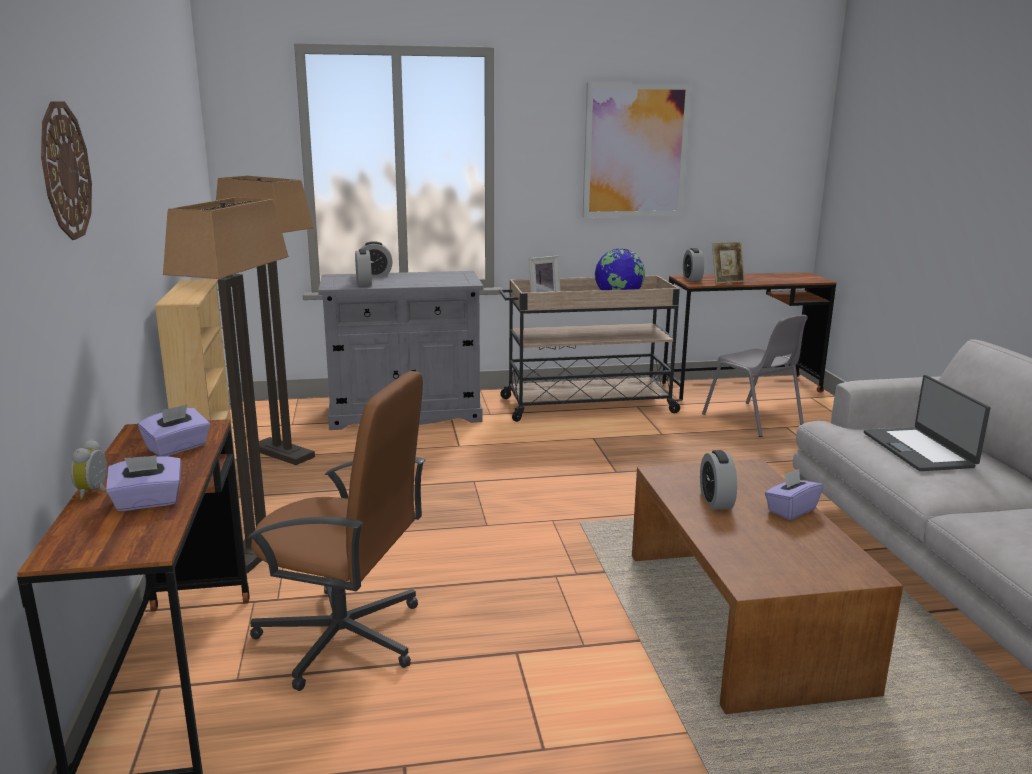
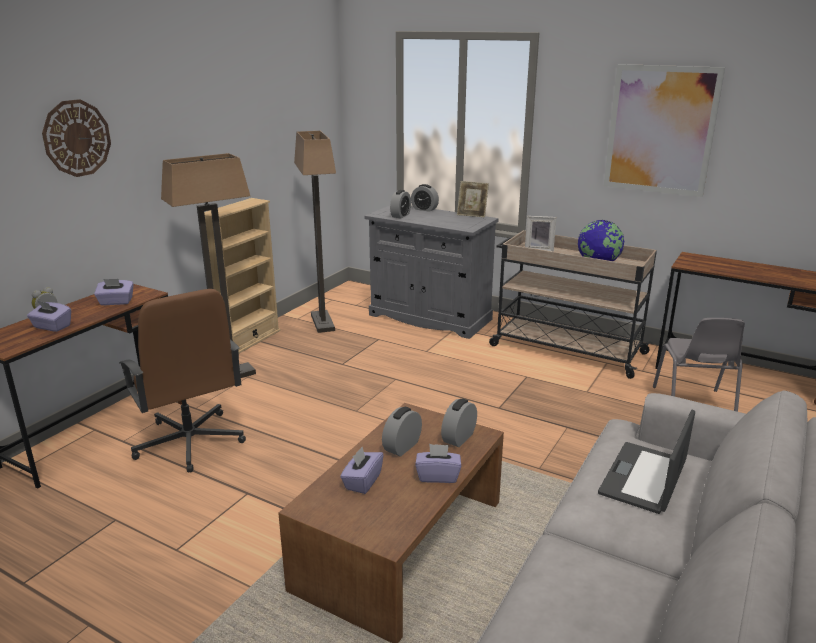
camera: 40 degrees right, 5 degrees up
(692, 278) = (695, 259): alarm clock -> alarm clock (459, 438)
(726, 281) = (722, 269): picture frame -> picture frame (472, 215)
(747, 541) = (362, 481): none -> purple tissue box

